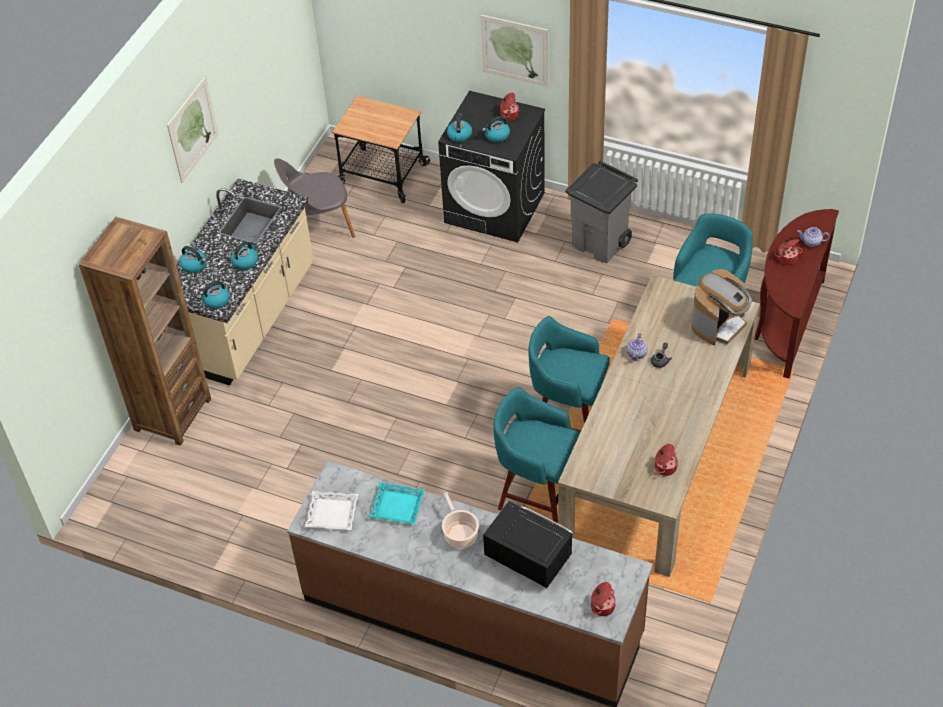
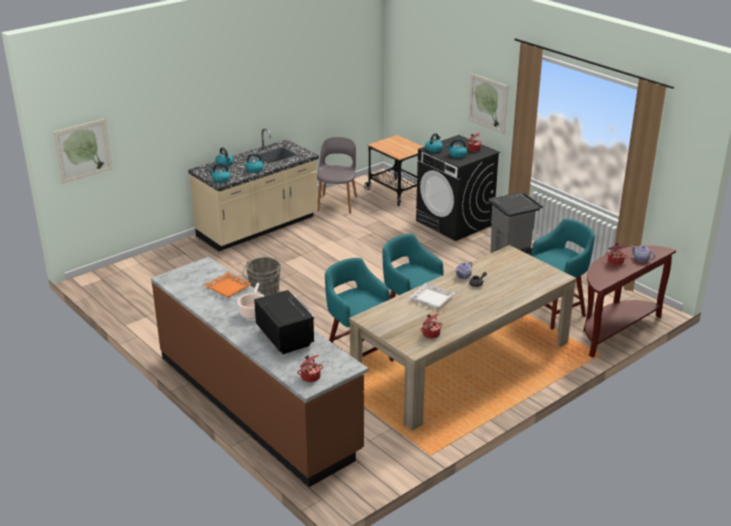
camera: 25 degrees right, 20 degrees down
(172, 414) = (174, 253): brown bookcase -> none
(192, 129) = (253, 77): picture -> picture (83, 151)
(319, 228) = (337, 203): grey chair -> grey chair turned 90 degrees clockwise
(332, 513) = (185, 278): white tray -> white tray (432, 298)
(346, 436) = (264, 293): none -> grey bucket
(397, 506) = (228, 288): turquoise tray -> orange tray
(719, 325) = (536, 279): coffee machine -> none

